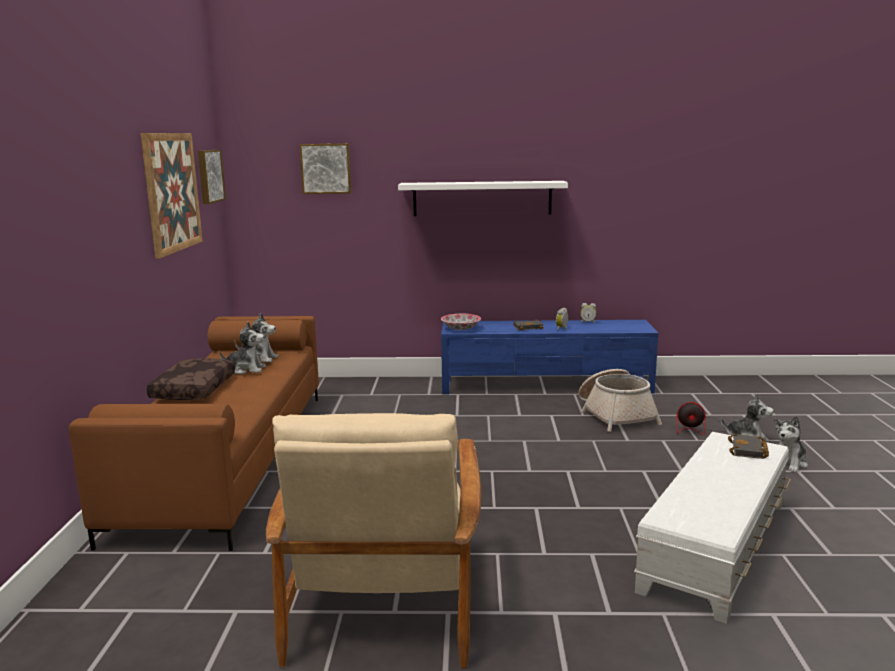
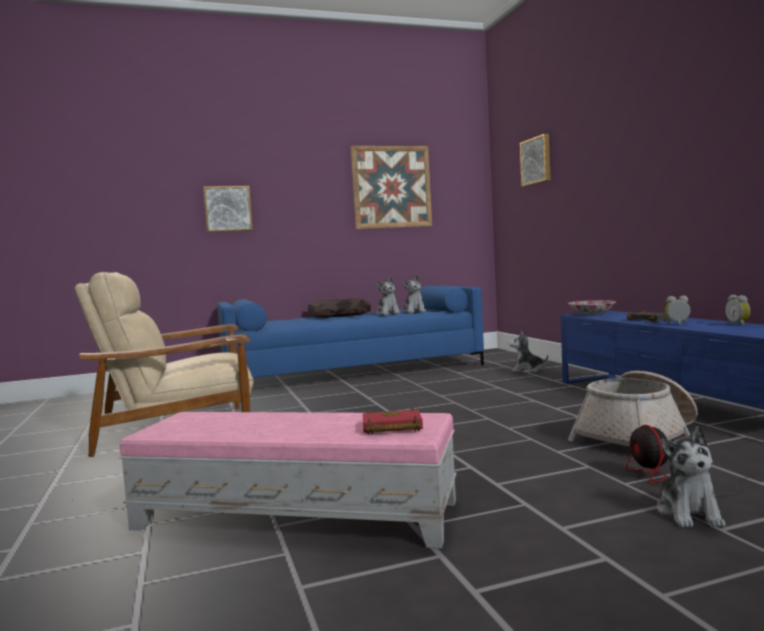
camera: 70 degrees right, 10 degrees down
(209, 176) = (462, 179): picture -> picture (228, 209)
(228, 458) = (354, 372): brown sofa -> blue sofa
(482, 198) = (640, 166): white shelf -> none
(716, 544) = (296, 515): white ottoman -> pink ottoman
(749, 451) = (390, 428): black book -> red book
(789, 463) = (630, 550): plush toy -> plush toy (527, 370)

